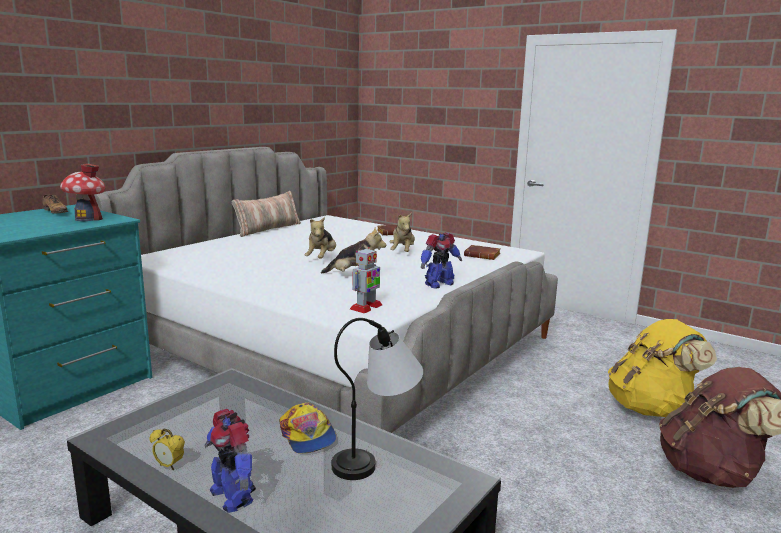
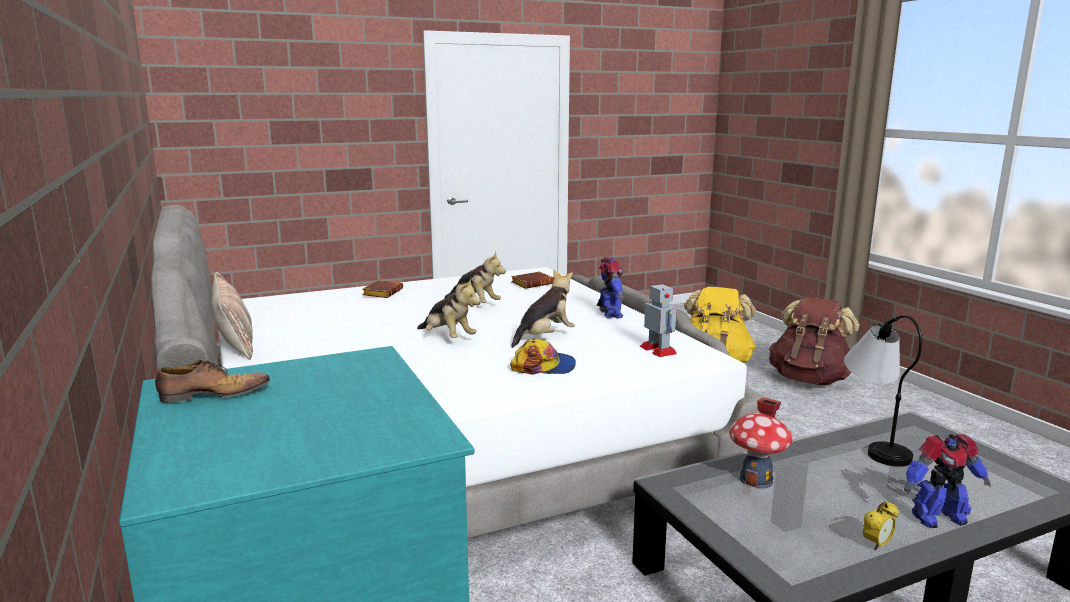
camera: 60 degrees left, 0 degrees up
(86, 219) = (335, 375): toy house -> toy house (756, 480)
(308, 436) = (828, 465): cap -> cap (544, 366)

